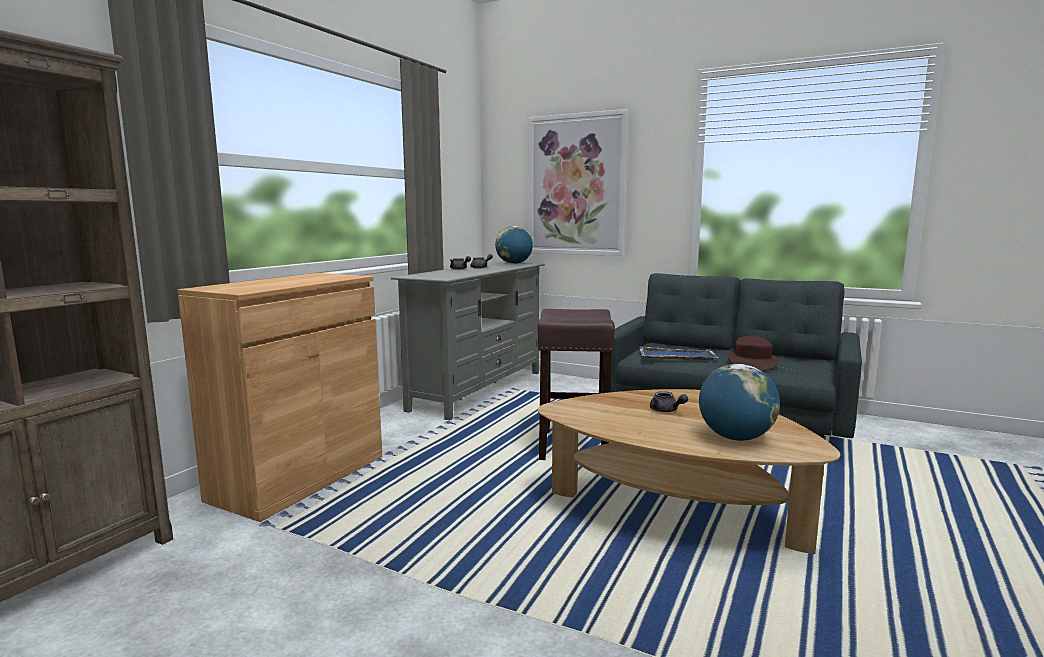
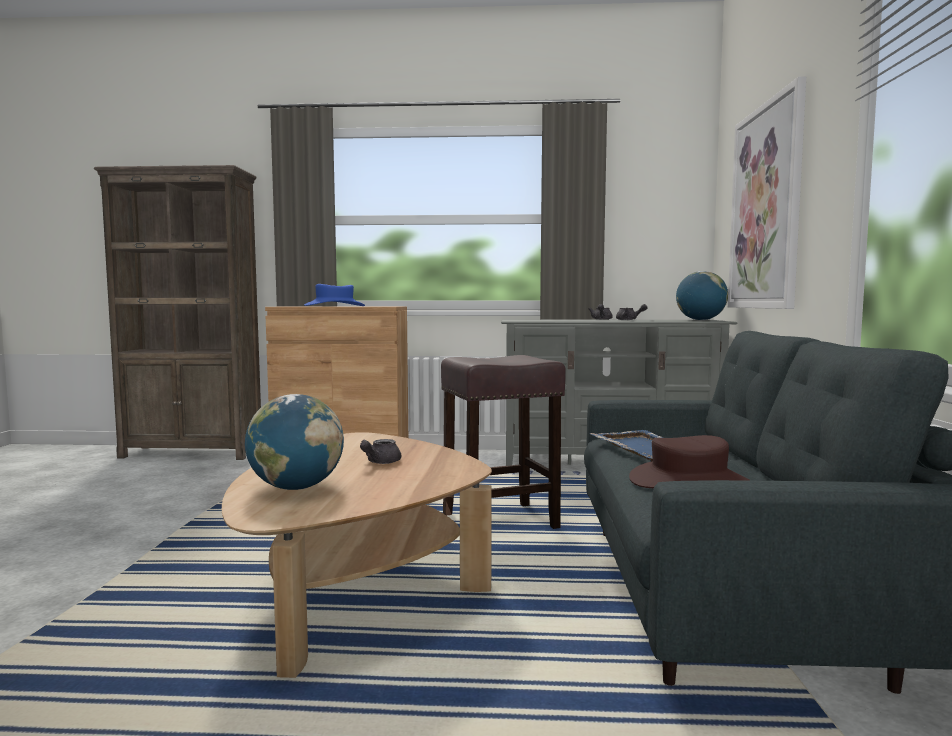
camera: 65 degrees right, 5 degrees down
(279, 282) = (334, 306): none -> blue hat

